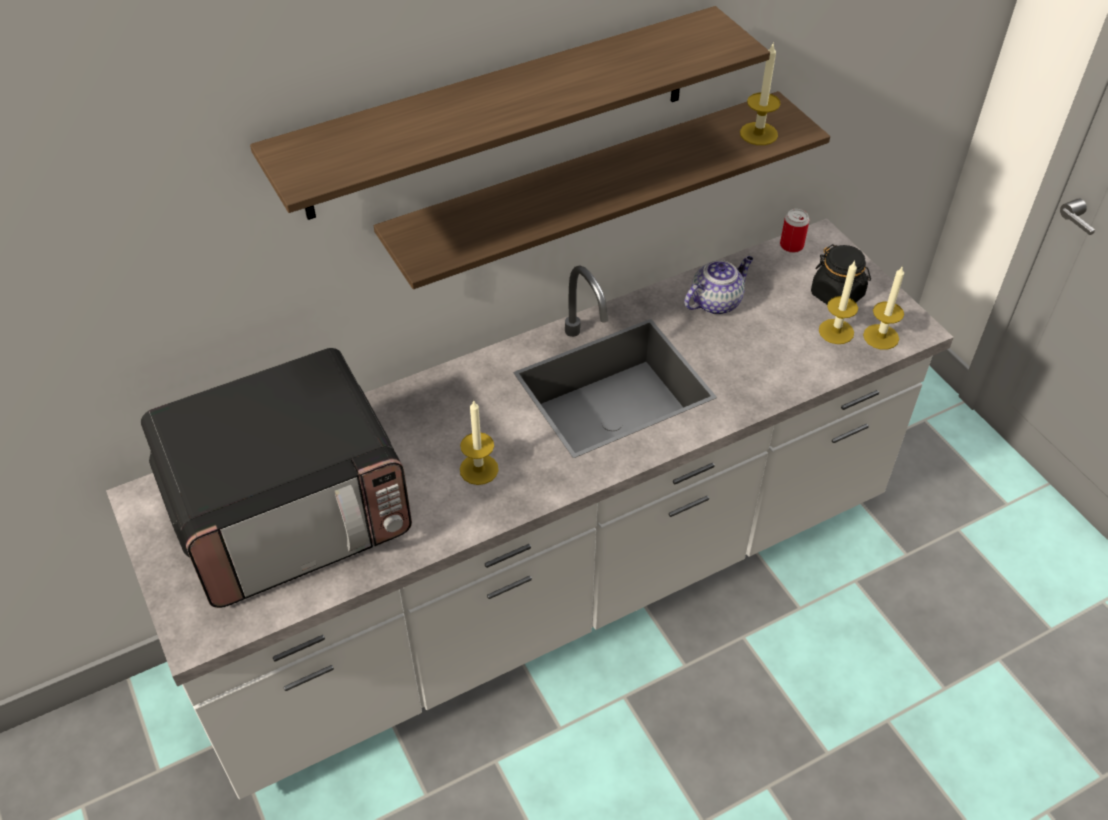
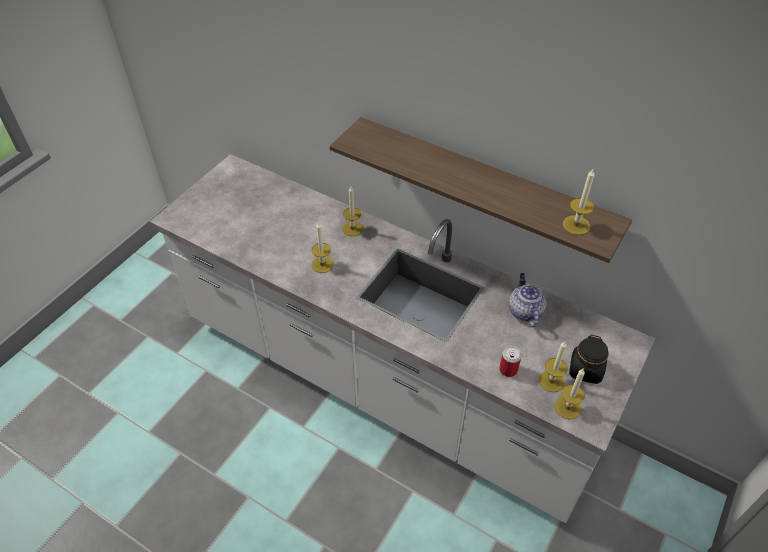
camera: 60 degrees right, 0 degrees up
(291, 512) = (254, 213): microwave -> none
(433, 403) = (352, 228): none -> candle
(500, 113) = (435, 102): shelf -> none
(716, 302) = (524, 311): teapot -> teapot turned 120 degrees counterclockwise
(791, 245) = (609, 329): can -> can (508, 370)

